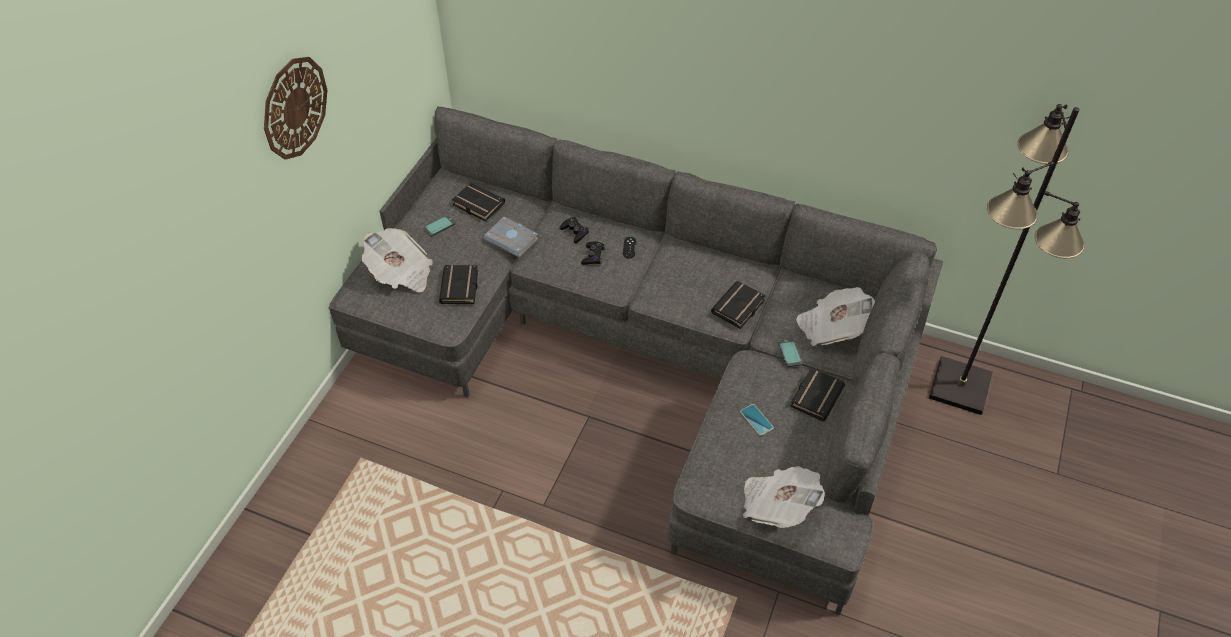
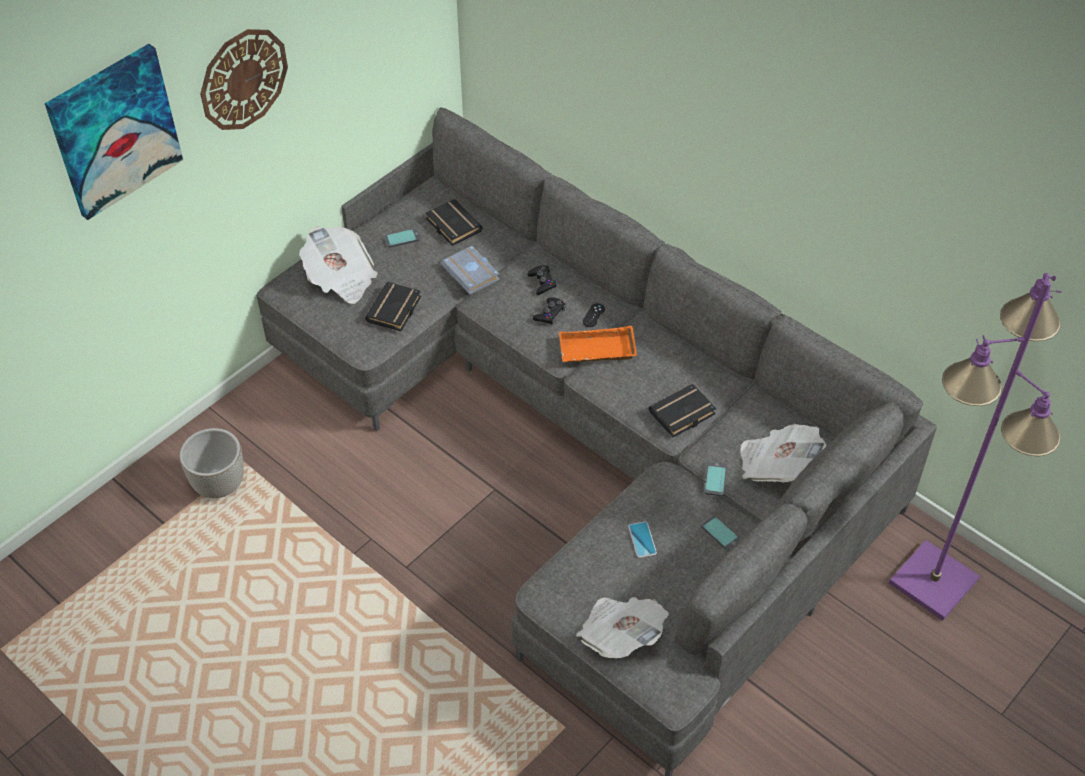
camera: 20 degrees right, 0 degrees up
(199, 179) = (114, 131): none -> picture
(346, 484) = (219, 484): none -> grey planter
(645, 276) = (596, 351): none -> orange tray
(815, 395) = (721, 533): black book -> phone
(961, 386) = (934, 581): black floor lamp -> purple floor lamp

